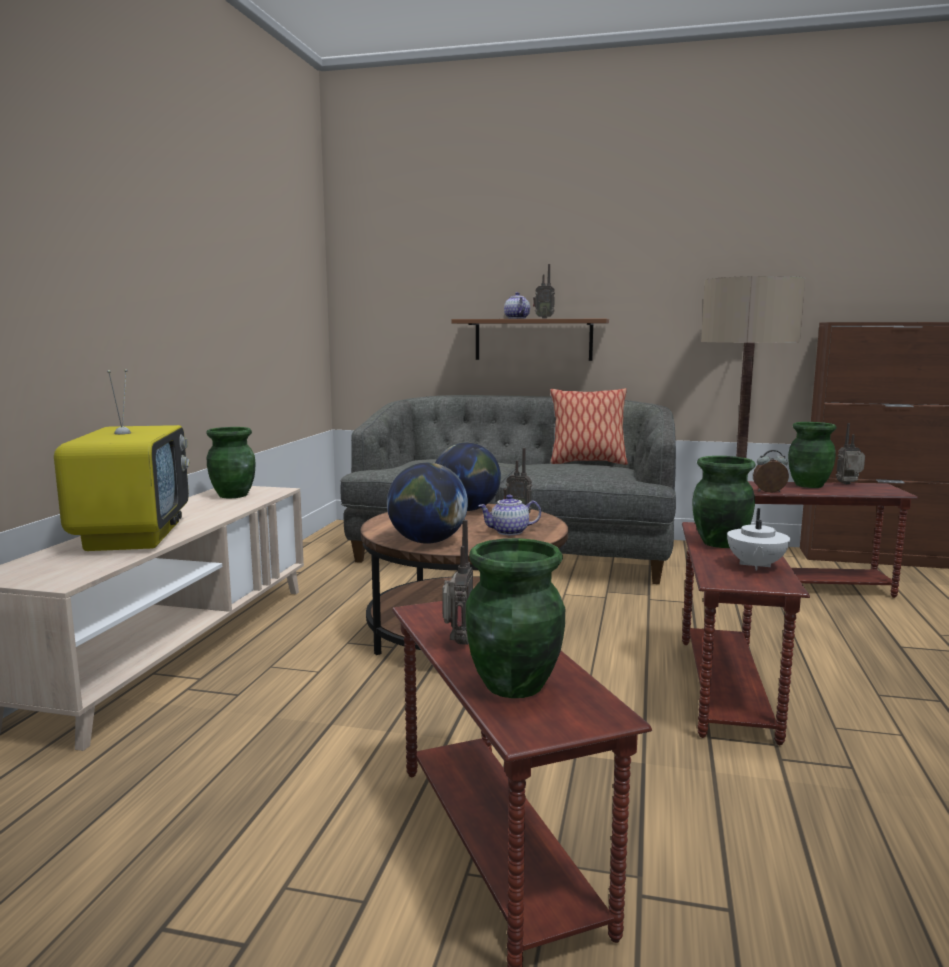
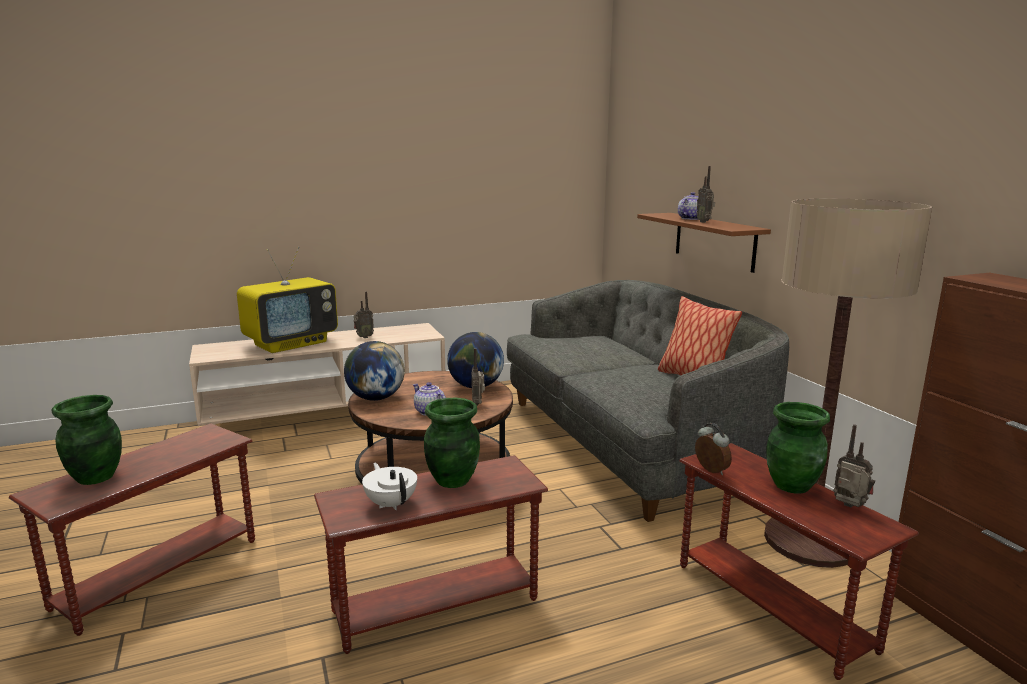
camera: 55 degrees right, 5 degrees up
(234, 495) = (402, 332): green vase -> none
(457, 643) = (155, 451): radio -> radio (363, 337)
(755, 566) = (391, 504): white teapot -> white teapot turned 75 degrees clockwise

